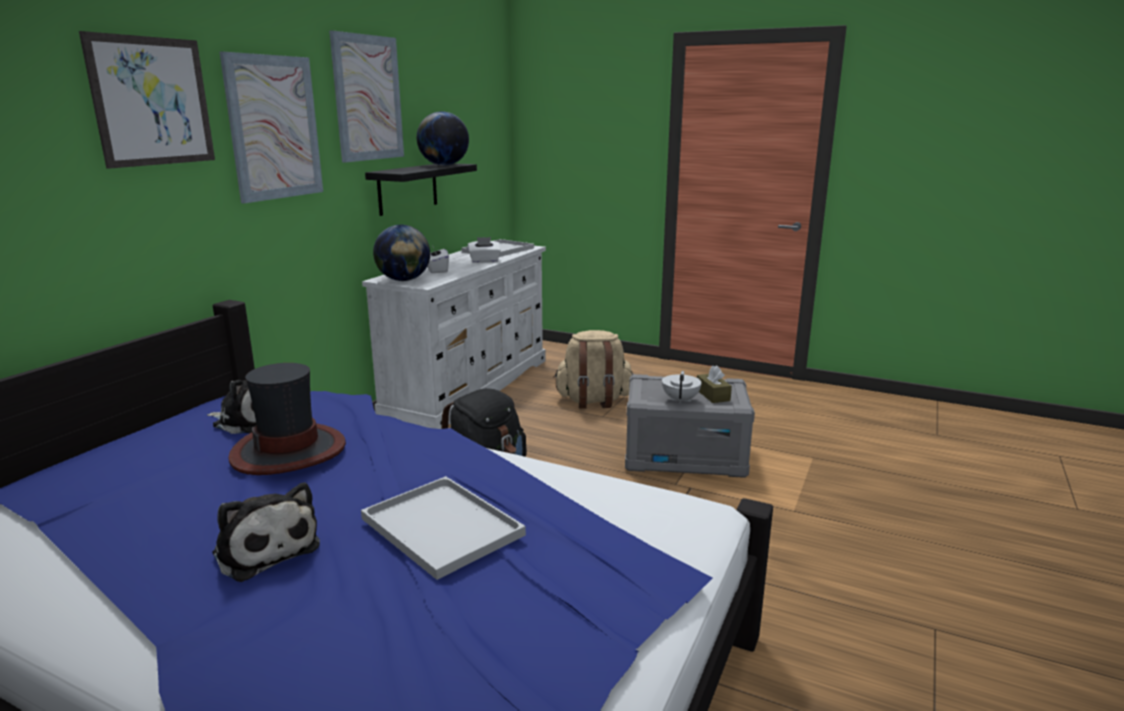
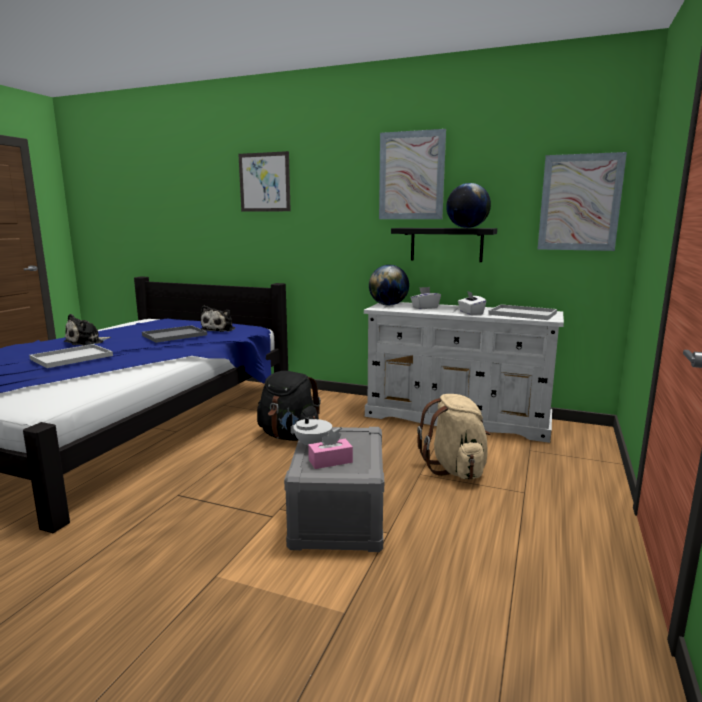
camera: 85 degrees right, 5 degrees down
(274, 128) = (330, 195): picture -> picture (579, 203)
(289, 450) = (173, 335): hat -> grey tray
(712, 395) = (330, 461): brown tissue box -> pink tissue box

